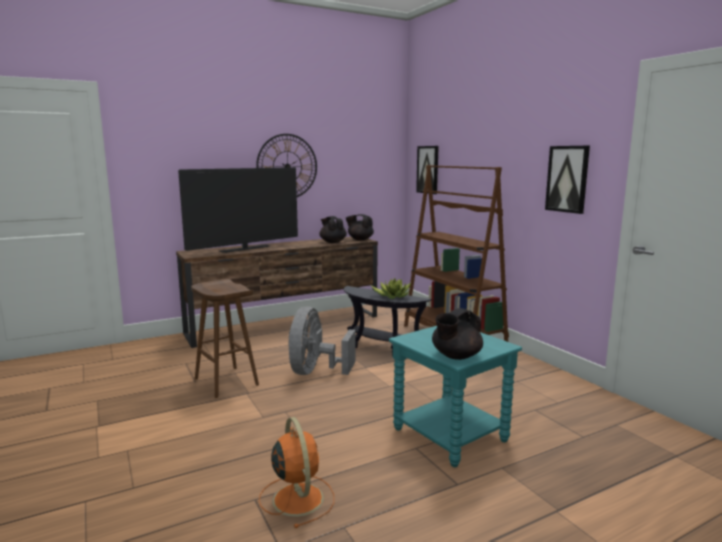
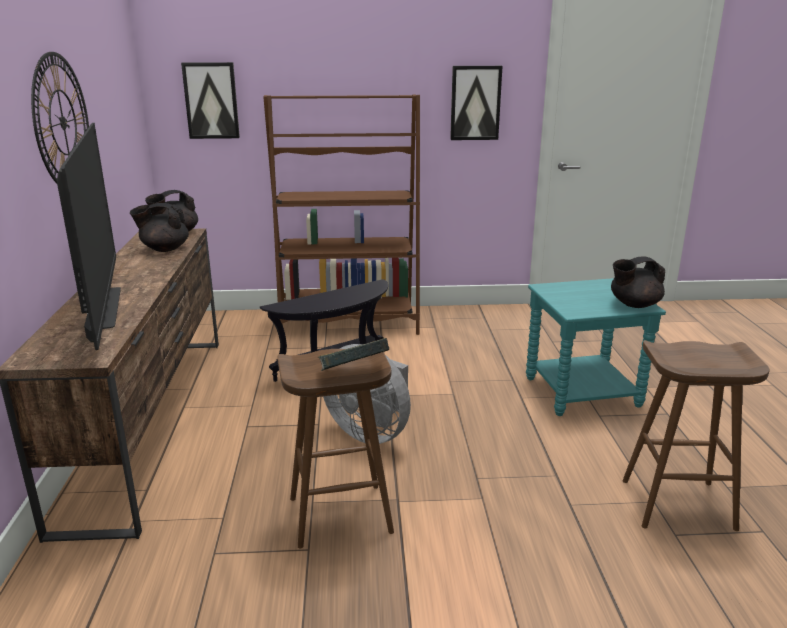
camera: 65 degrees left, 10 degrees up
(213, 291) = (353, 374): none -> book
(297, 497) = (676, 505): orange fan -> brown stool
(392, 296) = (348, 293): potted plant -> none
(455, 356) = (634, 304): black teapot -> black teapot turned 90 degrees clockwise

